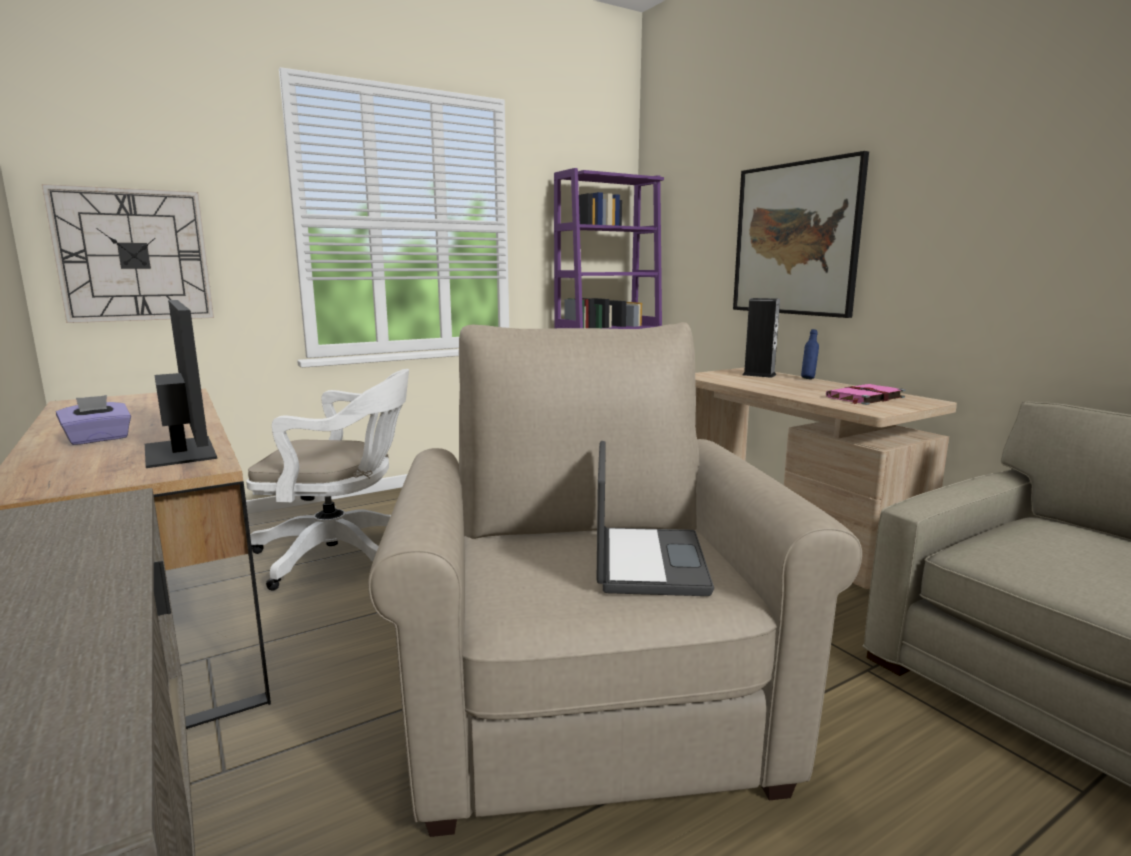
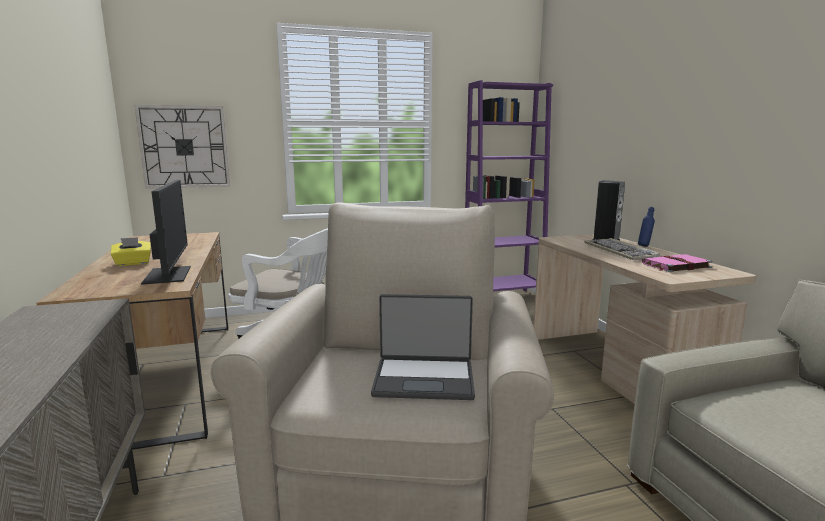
camera: 15 degrees right, 0 degrees up
(98, 439) = (133, 263): purple tissue box -> yellow tissue box
(646, 562) = (424, 379): laptop -> laptop turned 75 degrees clockwise
(789, 386) = (620, 252): none -> keyboard
(795, 239) = (643, 134): picture -> none

